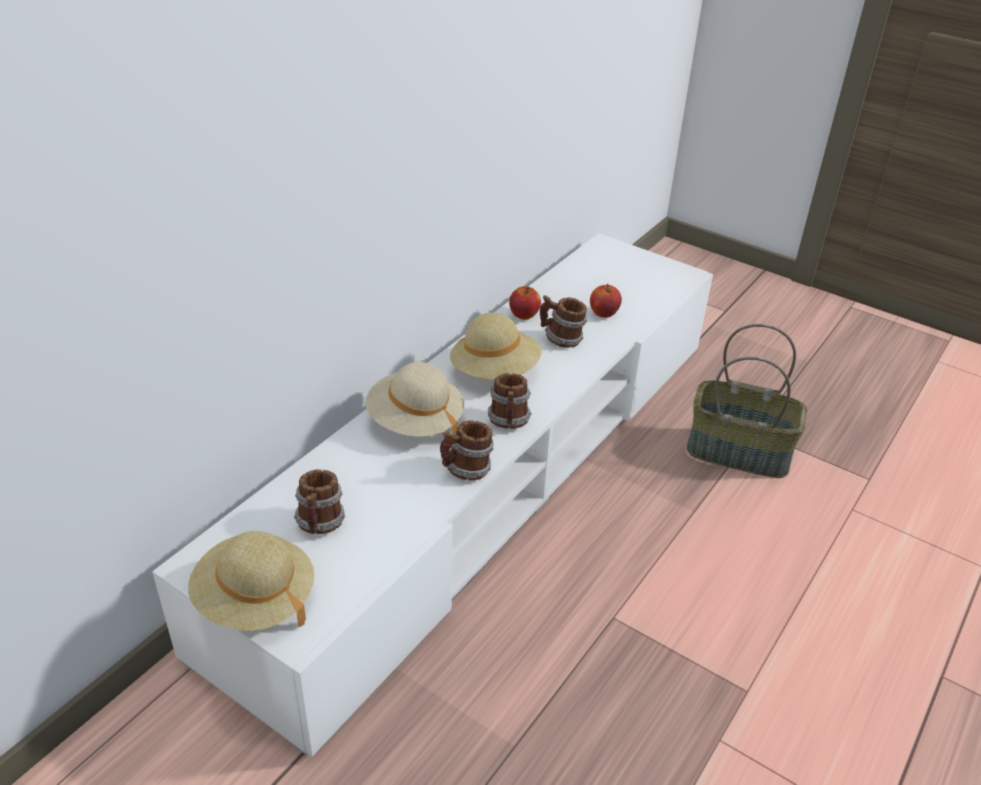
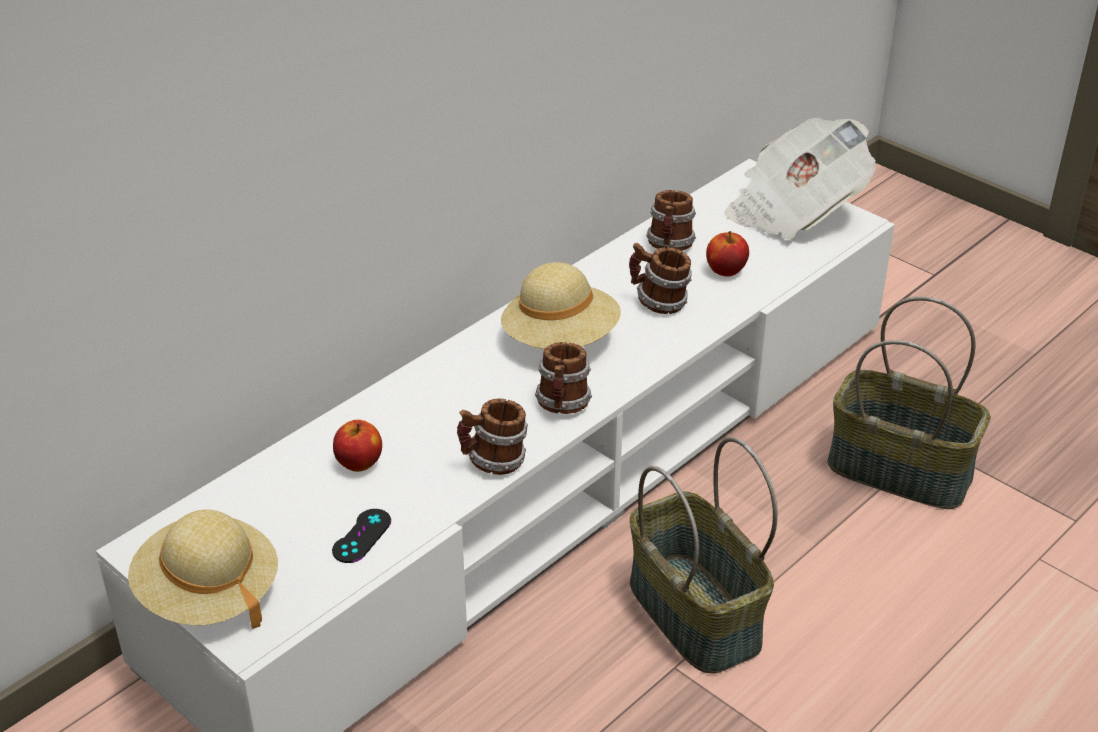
camera: 10 degrees right, 0 degrees up
(320, 525) = (301, 513): mug -> mug (670, 246)
(373, 539) = (361, 536): none -> black game controller
(415, 422) = (443, 397): beige hat -> none
(524, 315) = (617, 267): apple -> apple (359, 463)
(616, 574) = (691, 614): none -> basket
(640, 267) = (794, 210): none -> newspaper

